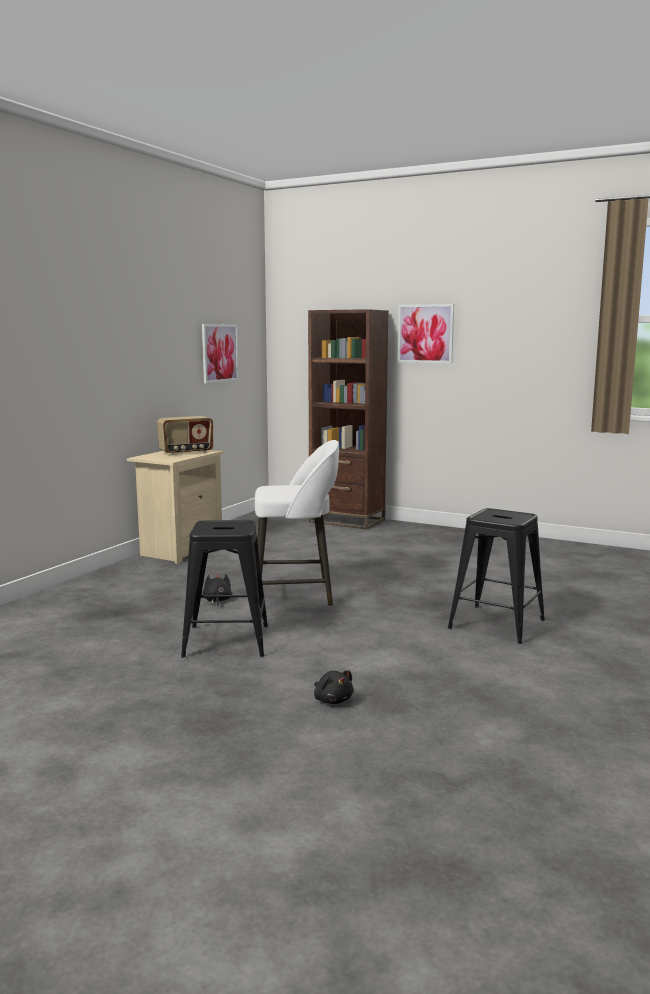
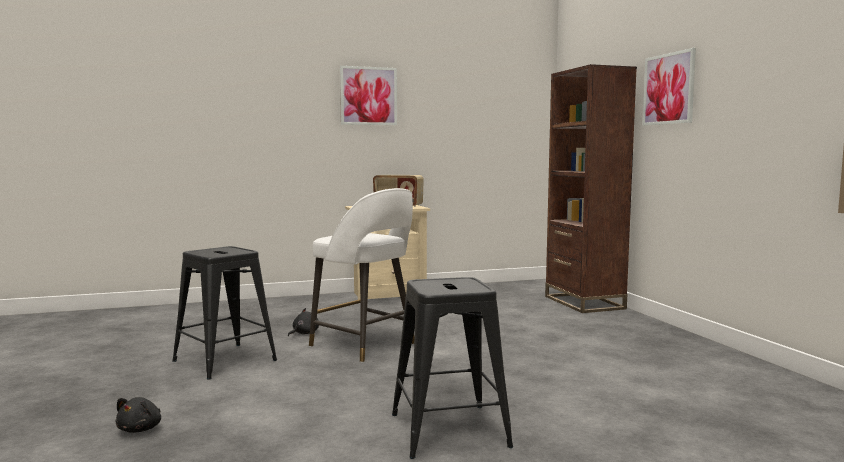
camera: 45 degrees right, 5 degrees down
(219, 353) = (478, 122): picture -> picture (368, 96)

